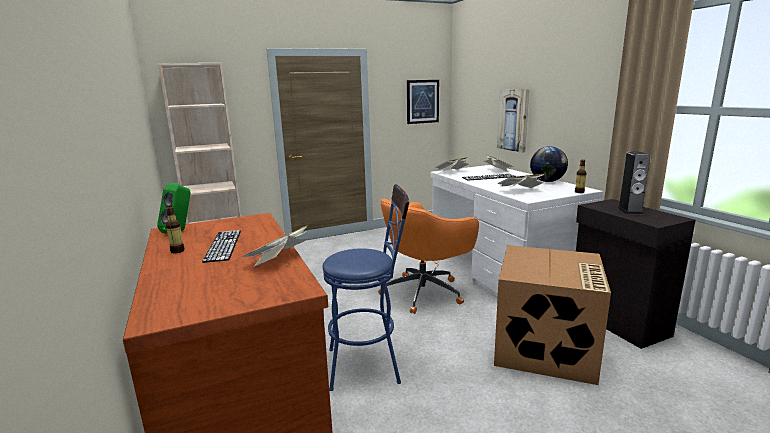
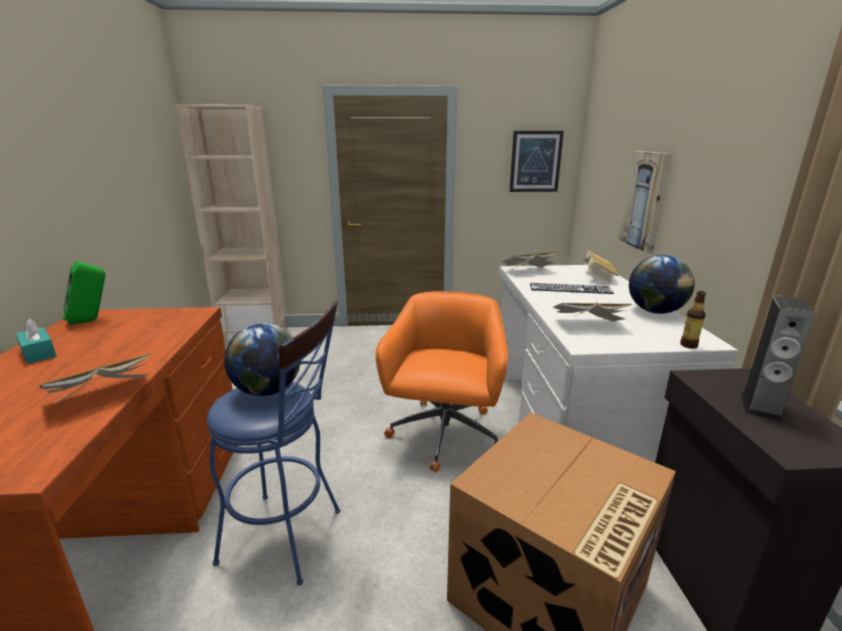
camera: 20 degrees right, 5 degrees up
(177, 251) = (38, 353): bottle -> turquoise tissue box
(223, 245) = (91, 354): keyboard -> none
(356, 252) = (267, 390): none -> globe
(425, 292) = (444, 436): orange office chair -> orange office chair turned 120 degrees clockwise

